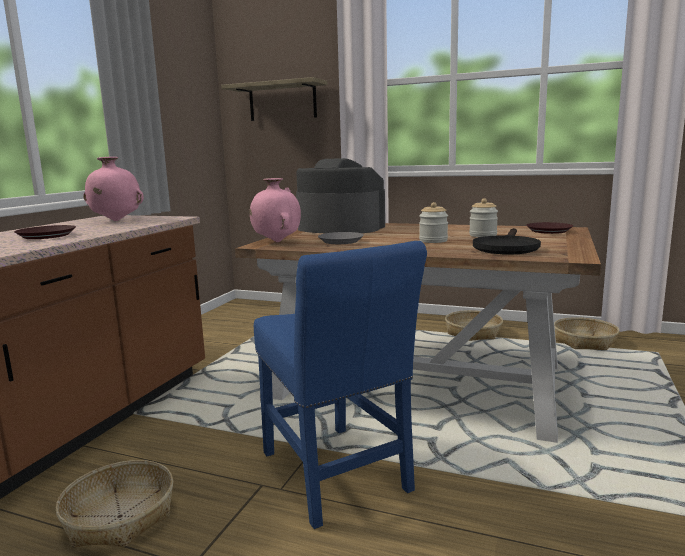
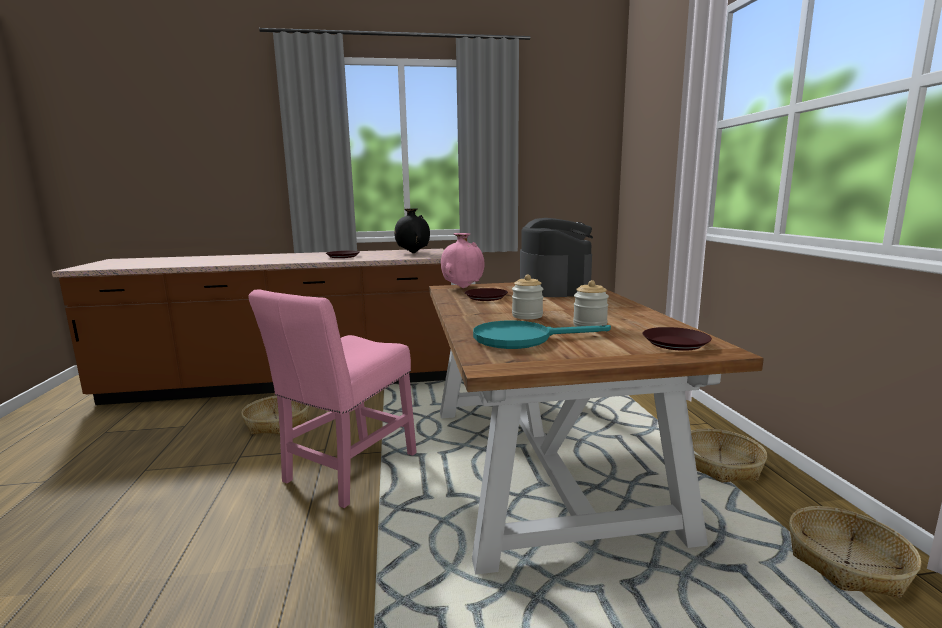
camera: 60 degrees right, 0 degrees up
(116, 221) = (413, 253): pink vase -> black vase
(282, 101) = (654, 151): shelf -> none
(336, 476) = (347, 471): blue chair -> pink chair
(340, 241) = (485, 298): grey plate -> brown plate
(506, 247) = (523, 339): black frying pan -> turquoise frying pan

